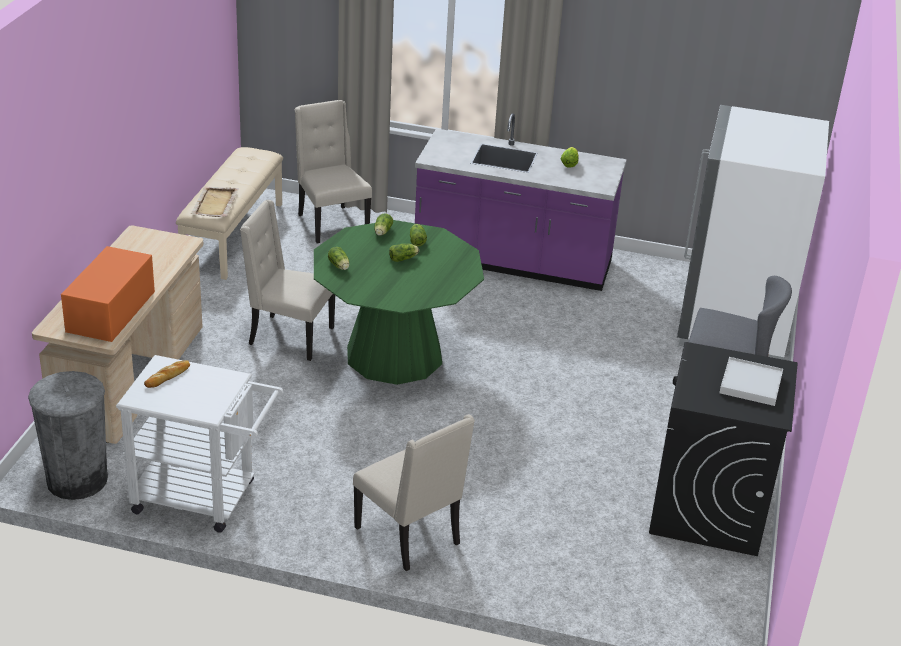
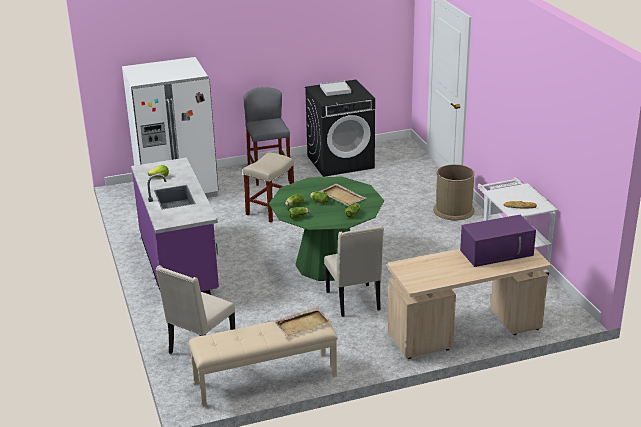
camera: 120 degrees left, 5 degrees down
(77, 480) = (555, 302): grey trash can -> none
(110, 312) = (497, 252): orange microwave -> purple microwave
(397, 278) = (341, 196): none -> beige tray
(410, 536) = (453, 210): beige chair -> brown trash can
(594, 373) = (270, 209): none -> beige stool

